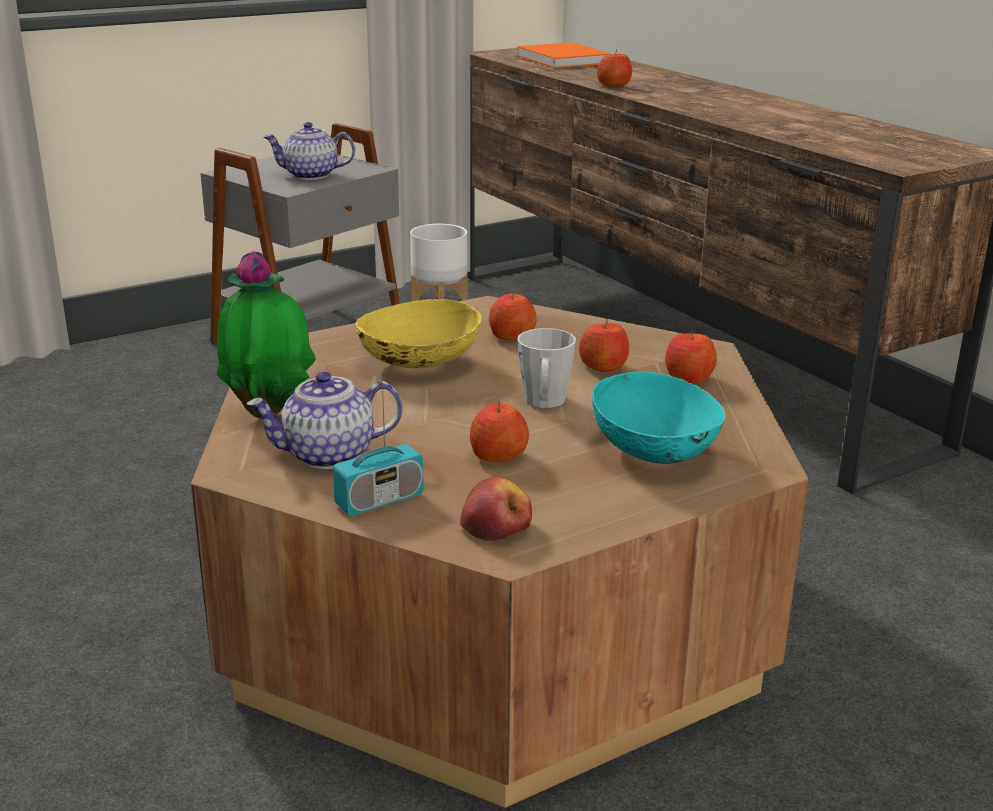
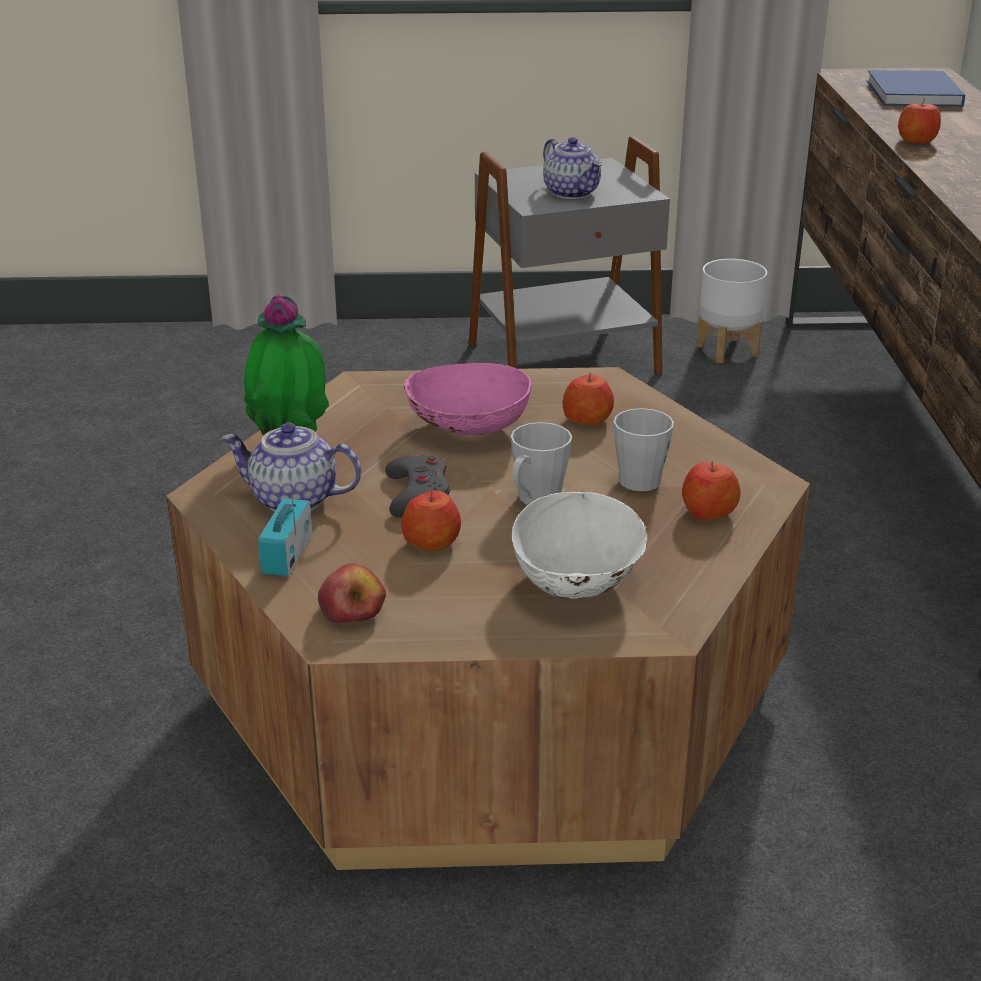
camera: 30 degrees right, 5 degrees up
(310, 175) = (572, 193): teapot -> teapot turned 150 degrees counterclockwise
(379, 500) = (287, 555): radio -> radio turned 105 degrees clockwise
(419, 364) = (467, 429): yellow bowl -> pink bowl
(438, 422) = (417, 493): none -> grey game controller
(564, 60) = (914, 94): orange book -> blue book
(603, 367) = (637, 476): apple -> grey mug
(656, 452) = (578, 581): turquoise bowl -> white bowl

